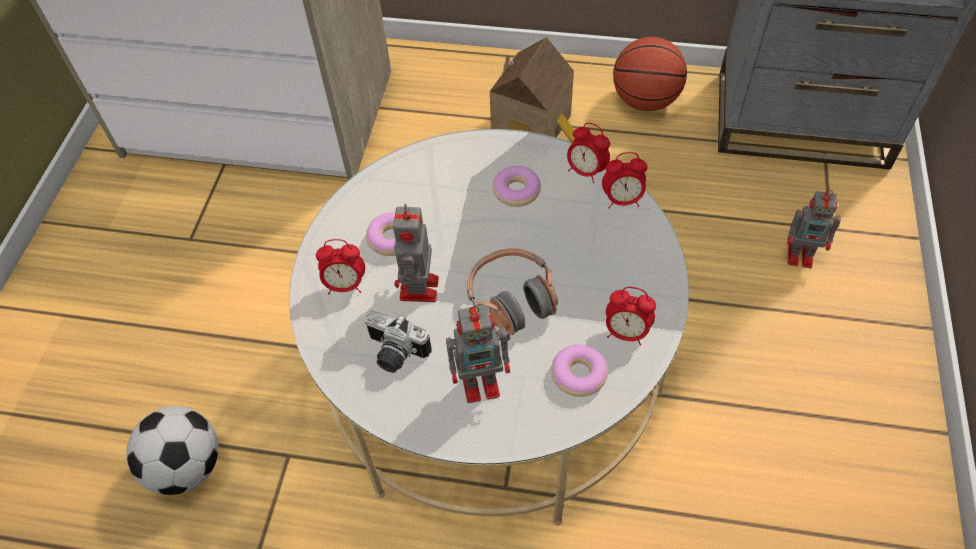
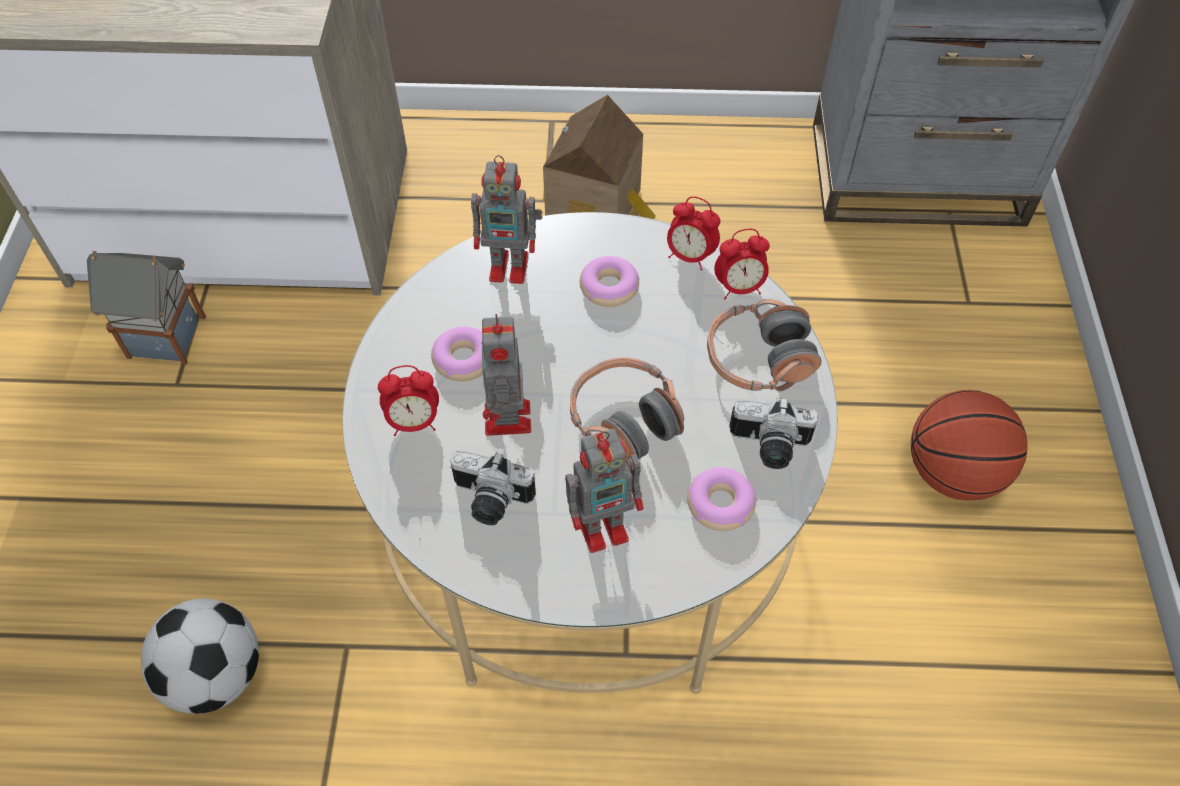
camera: 10 degrees left, 0 degrees up
(186, 202) = (164, 337): none -> toy house
(626, 332) = (769, 448): alarm clock -> camera
(629, 260) = (758, 360): none -> headphones
(645, 100) = (728, 165): basketball -> basketball (953, 472)
(802, 255) = (939, 337): toy robot -> toy robot (511, 267)

